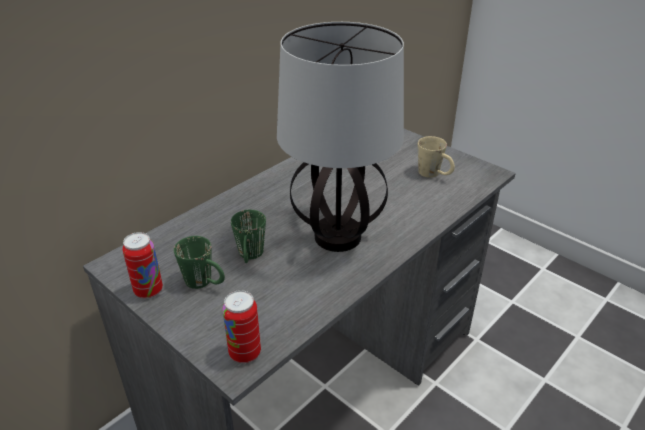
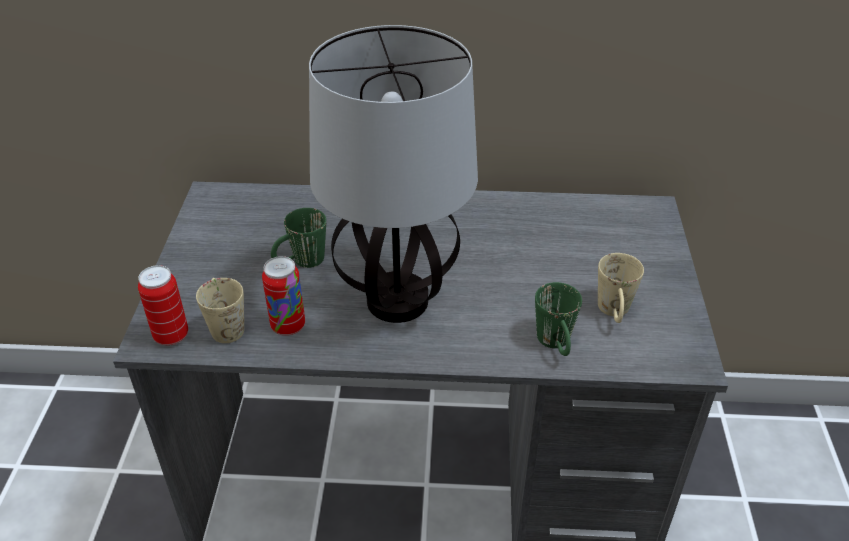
camera: 50 degrees right, 5 degrees up
(148, 291) = (196, 234): can -> can (288, 326)
(205, 283) = (237, 258): green mug -> green mug (556, 345)
(267, 320) = (224, 324): none -> beige mug

